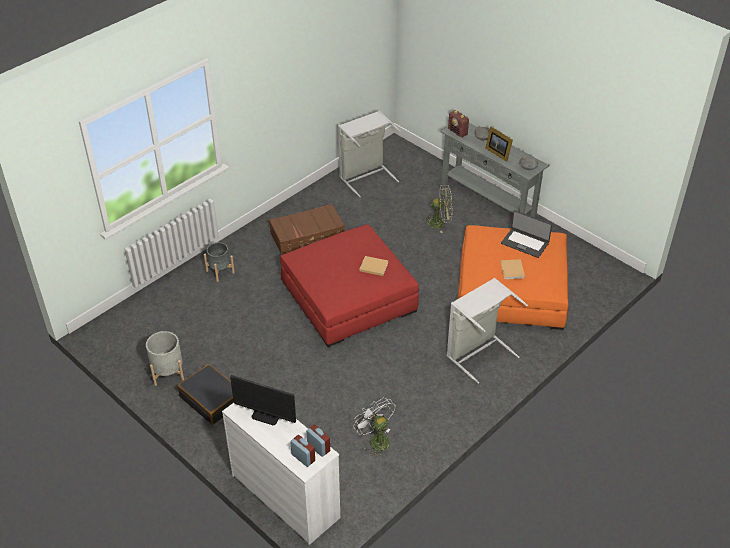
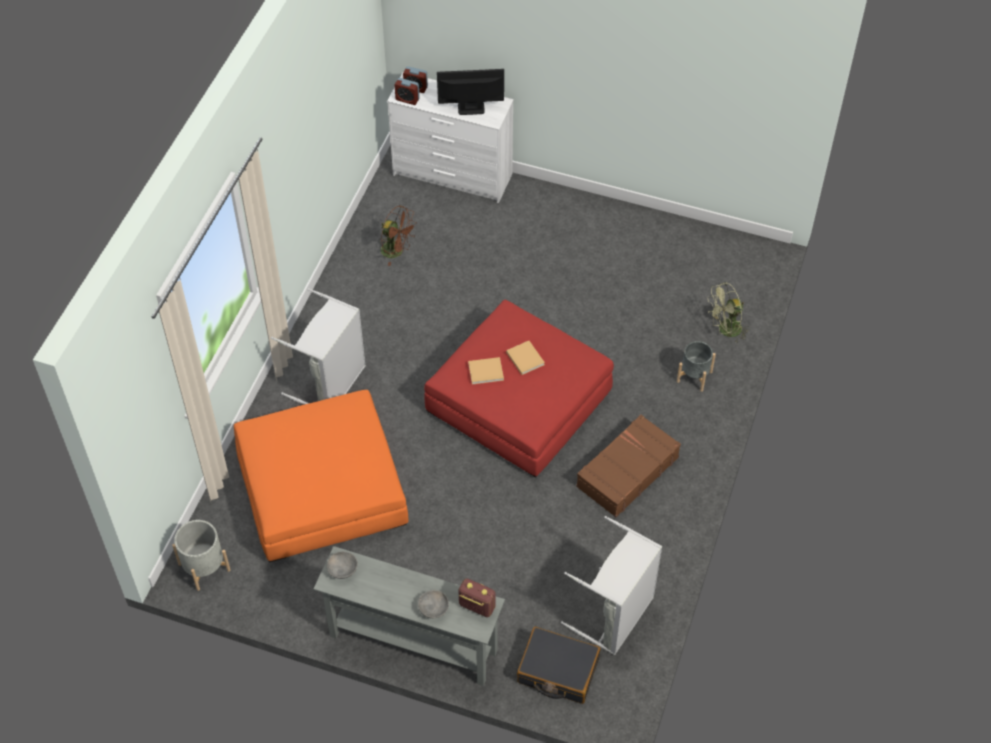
camera: 155 degrees right, 10 degrees up
(168, 372) = (650, 241): grey planter -> grey planter (204, 567)
(212, 400) = (584, 231): black suitcase -> black suitcase (558, 671)
(376, 440) = (396, 251): white fan -> brown fan
(440, 223) = (462, 566): green fan -> green fan (725, 330)
(498, 152) = (398, 584): picture frame -> none
(512, 271) = (313, 429): beige book -> beige book (524, 358)
(525, 243) = (312, 480): laptop -> none

